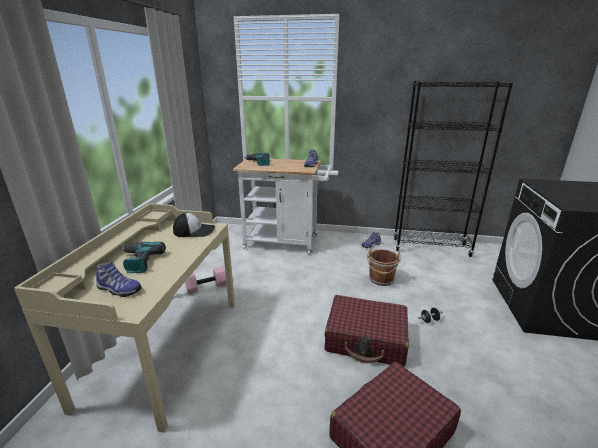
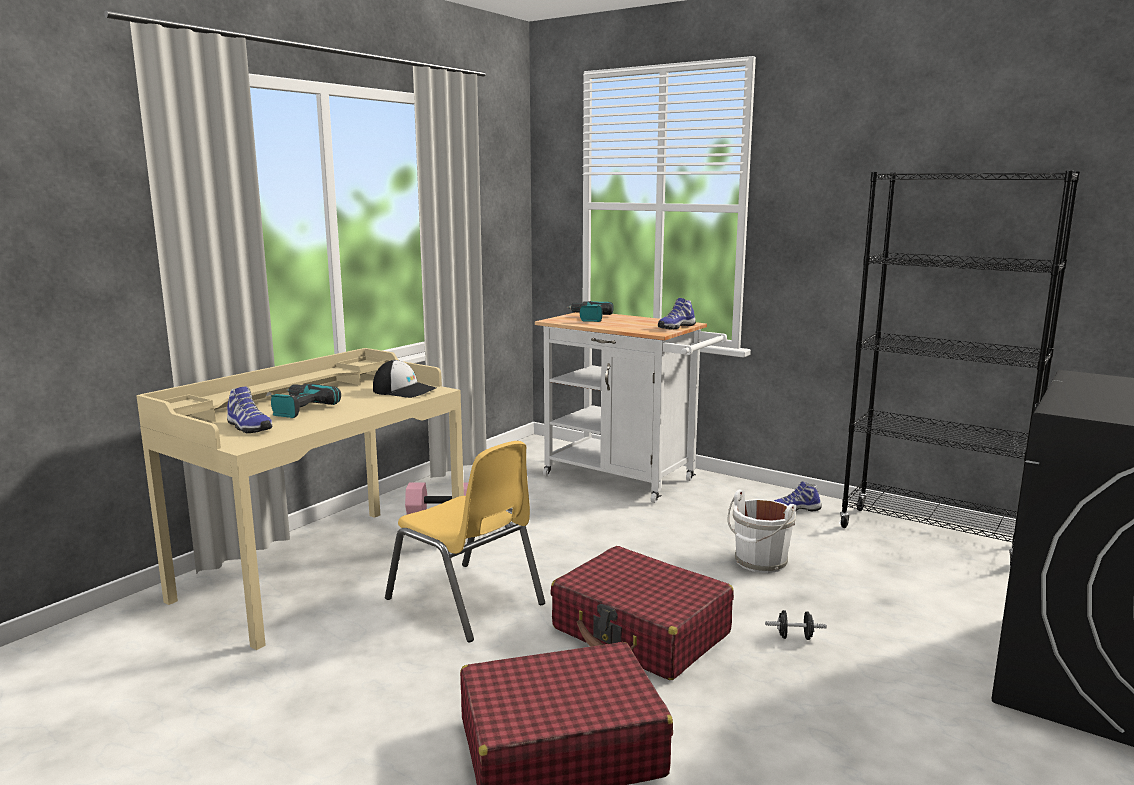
camera: 25 degrees right, 10 degrees down
(266, 347) = (466, 601): none -> yellow chair
(381, 280) = (759, 563): brown bucket -> white bucket

